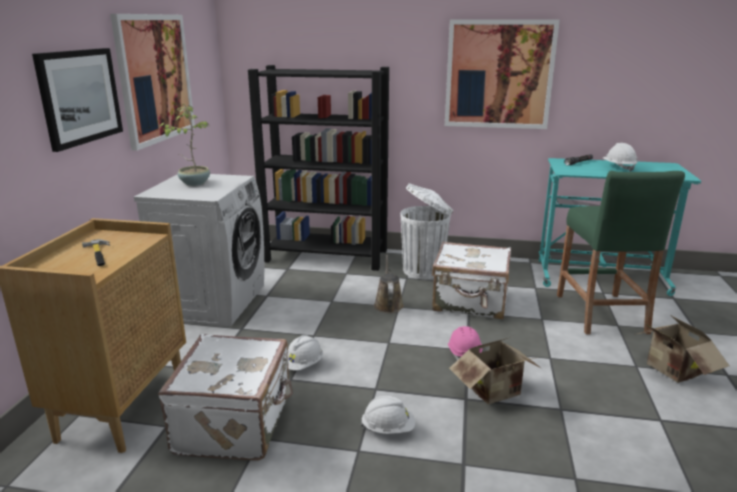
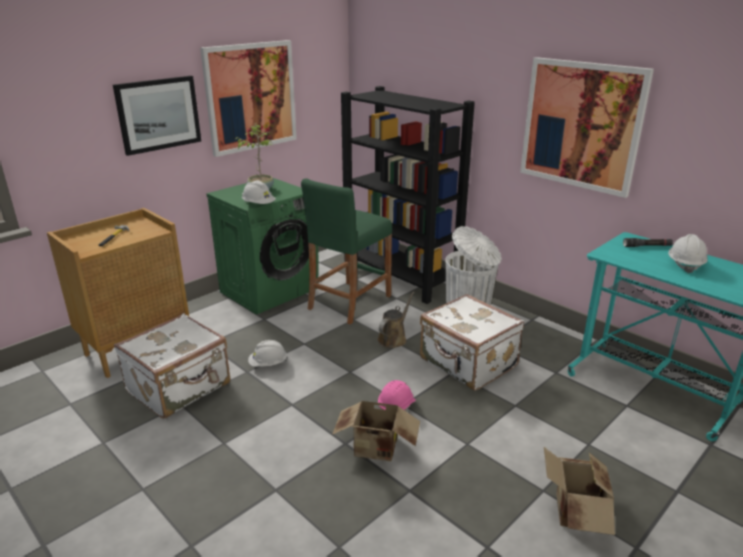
camera: 35 degrees right, 5 degrees up
(213, 304) = (269, 292): white washing machine -> green washing machine
(388, 429) = (261, 438): white hard hat -> white hard hat (258, 205)
(600, 313) = (588, 425): green stool -> green stool (349, 302)

